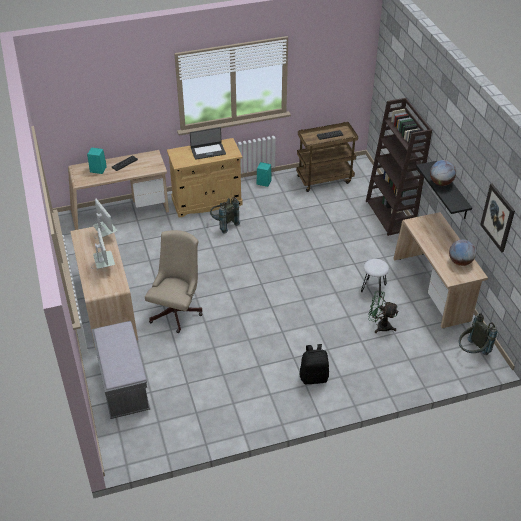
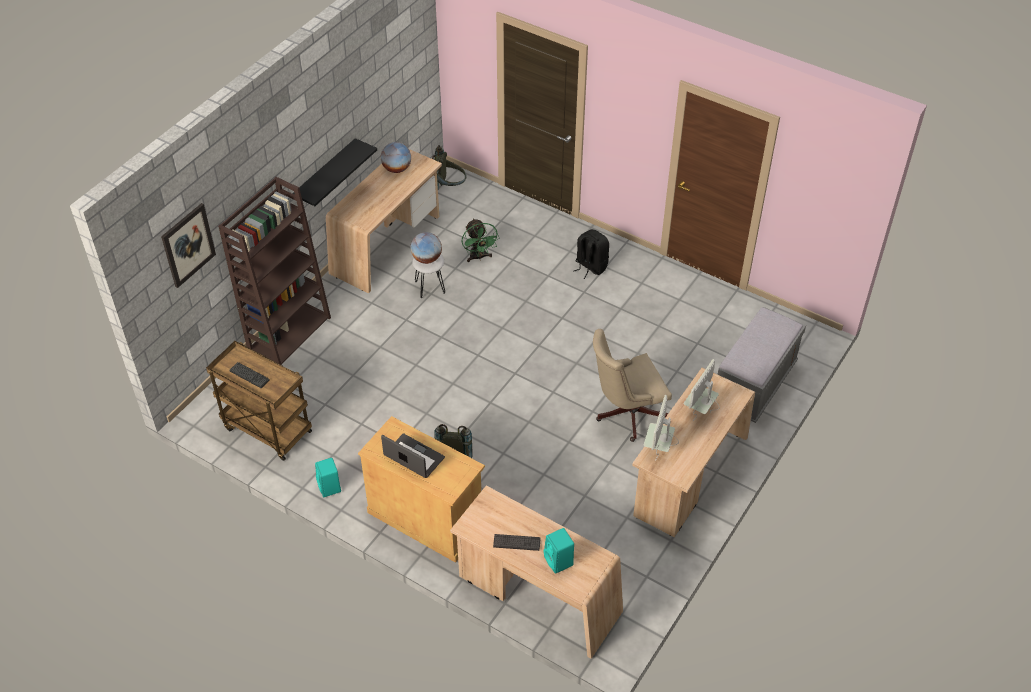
camera: 130 degrees left, 5 degrees up
(441, 183) = (332, 173): globe -> globe (427, 259)
(498, 217) = (383, 90): picture -> picture (188, 245)

